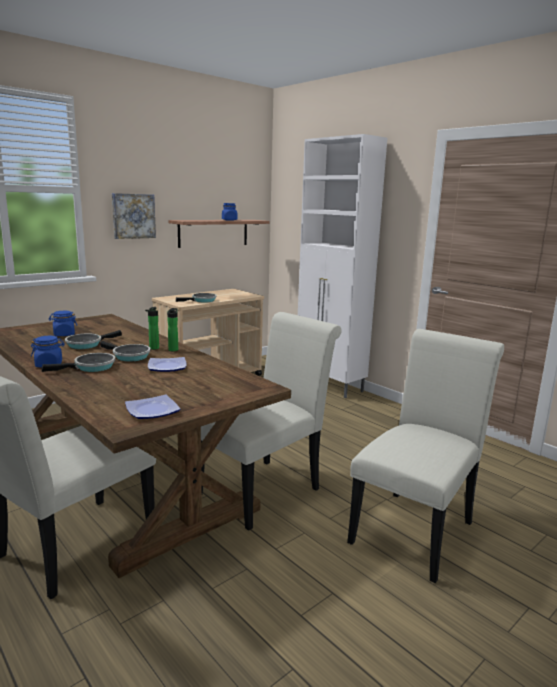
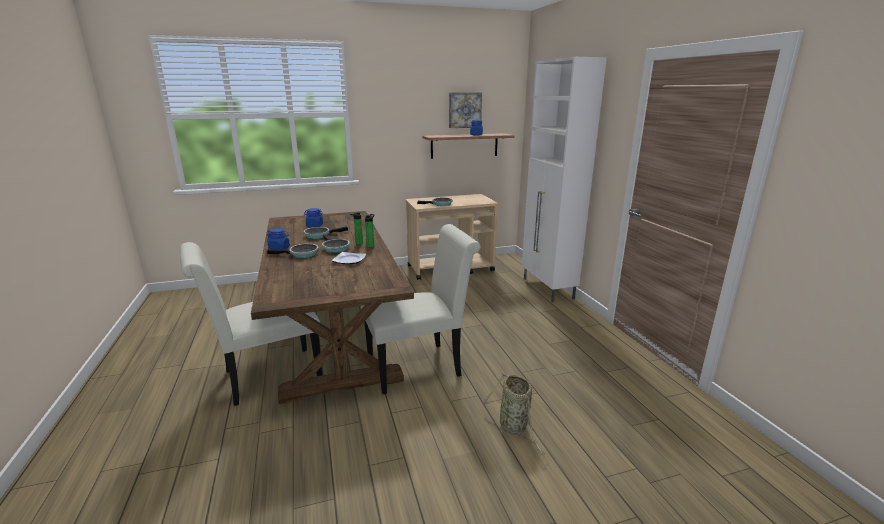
camera: 25 degrees right, 5 degrees up
(133, 216) = (392, 133): picture -> picture (464, 110)
(152, 411) = (298, 293): plate -> none
(416, 528) = (514, 427): white chair -> basket

